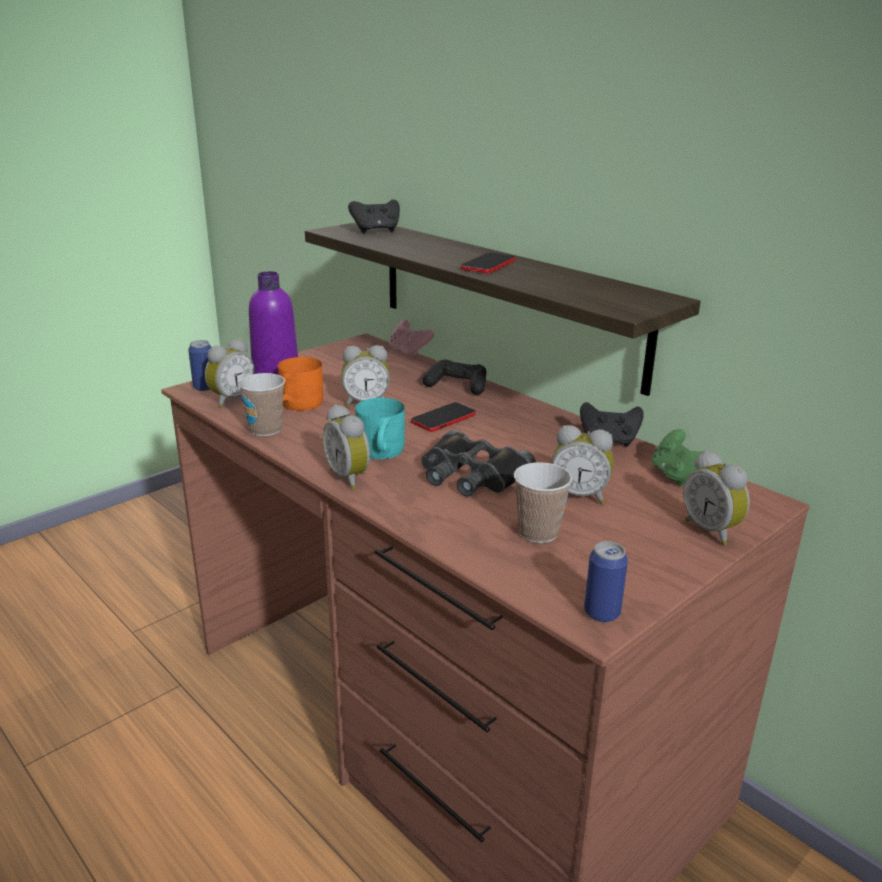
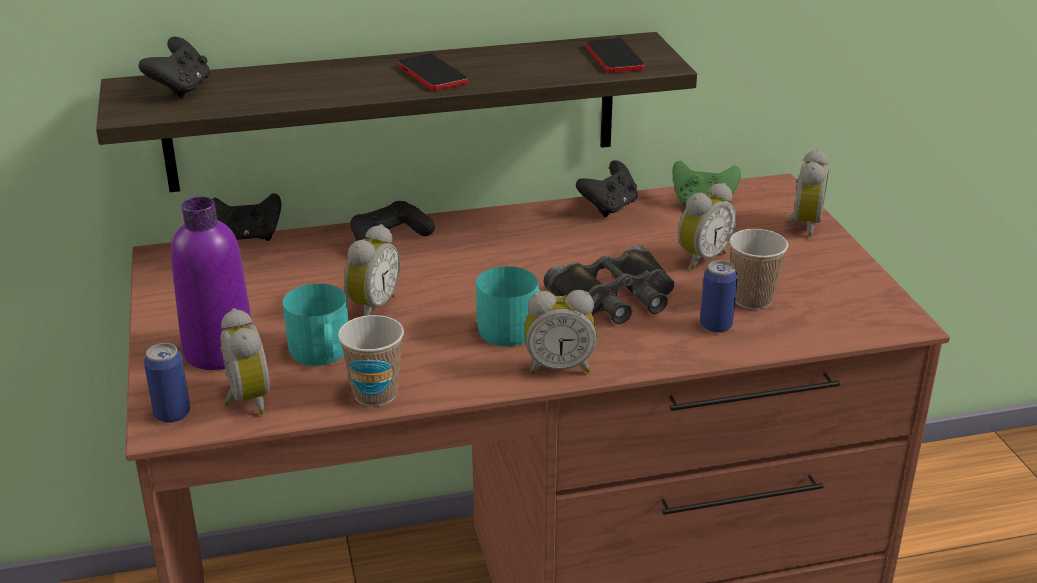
camera: 60 degrees left, 5 degrees up
(297, 404) = (321, 354): orange mug -> turquoise mug
(409, 352) = (248, 237): pink game controller -> black game controller
(443, 418) = (468, 273): phone -> phone (614, 57)
(602, 613) = (891, 314): can -> can (716, 325)
(712, 530) = (803, 225): alarm clock -> alarm clock turned 75 degrees counterclockwise

